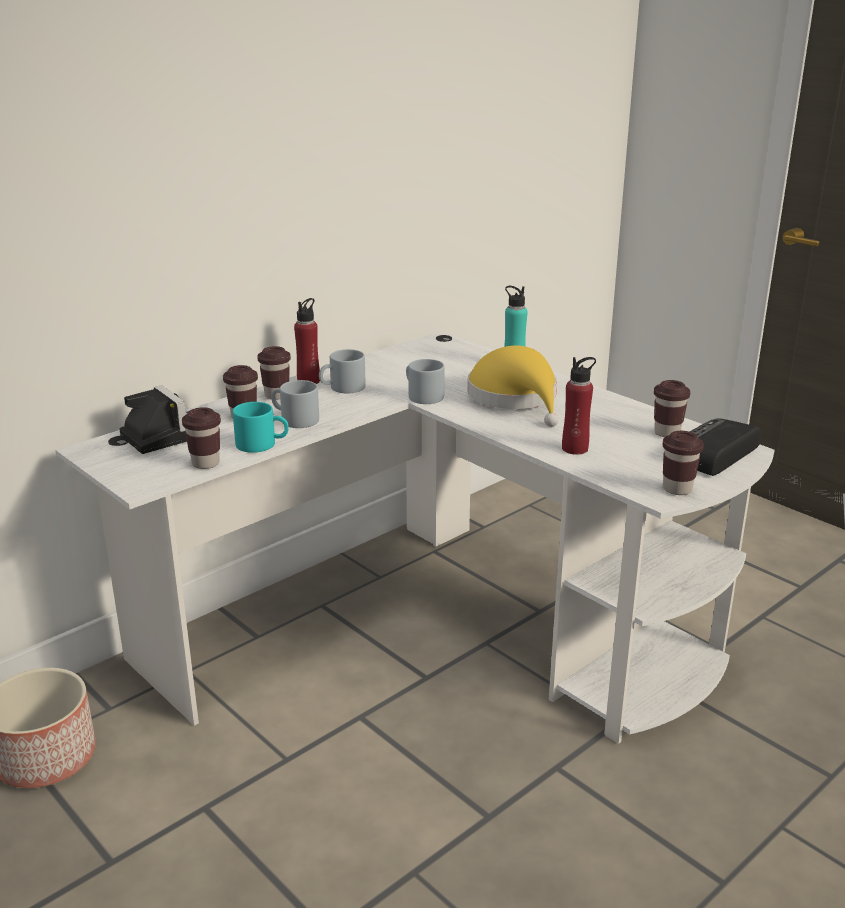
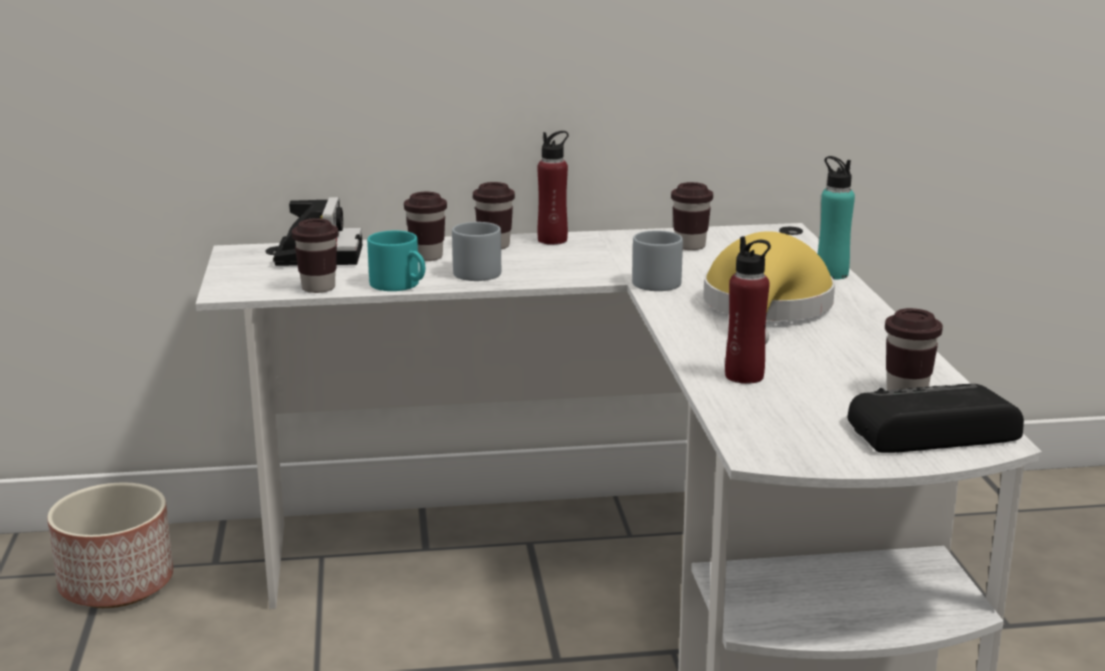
camera: 35 degrees right, 5 degrees down
(342, 388) = (577, 254): grey mug -> none
(677, 489) = (801, 452): brown cup -> brown cup (690, 246)

